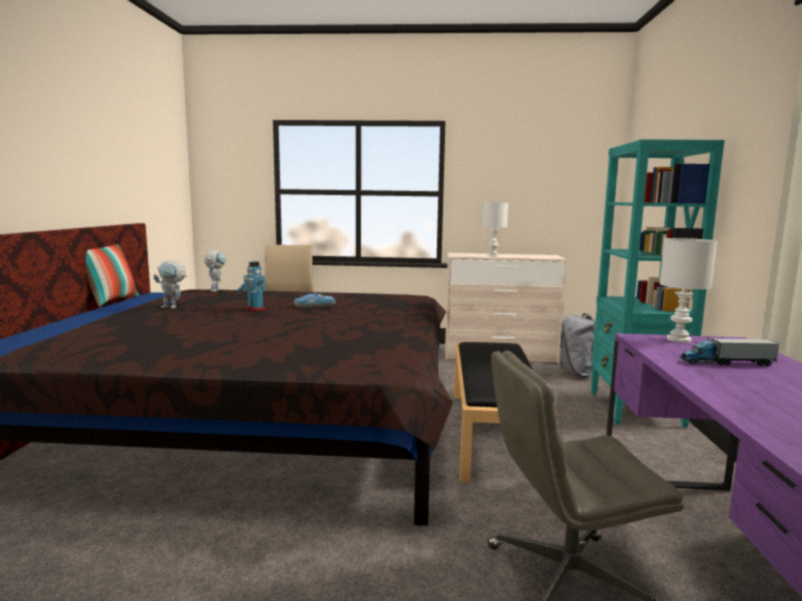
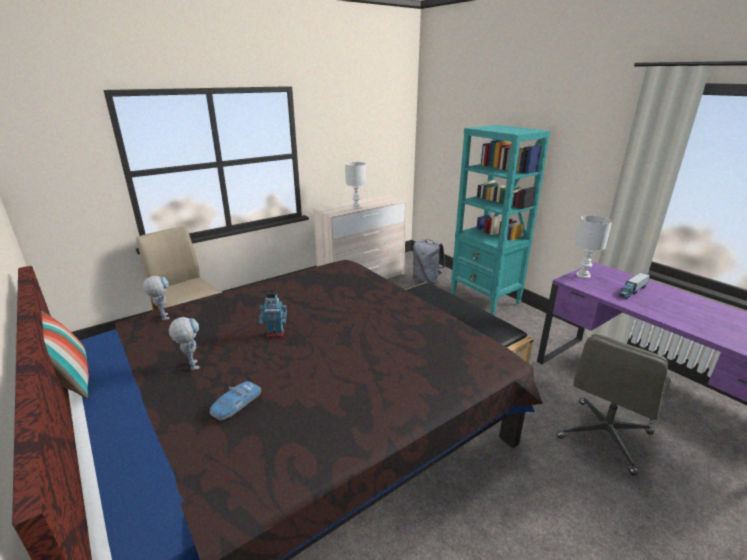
camera: 40 degrees left, 15 degrees up
(173, 307) = (191, 363): toy robot -> toy robot turned 90 degrees counterclockwise
(314, 306) = (310, 308): toy car -> toy car (236, 405)

